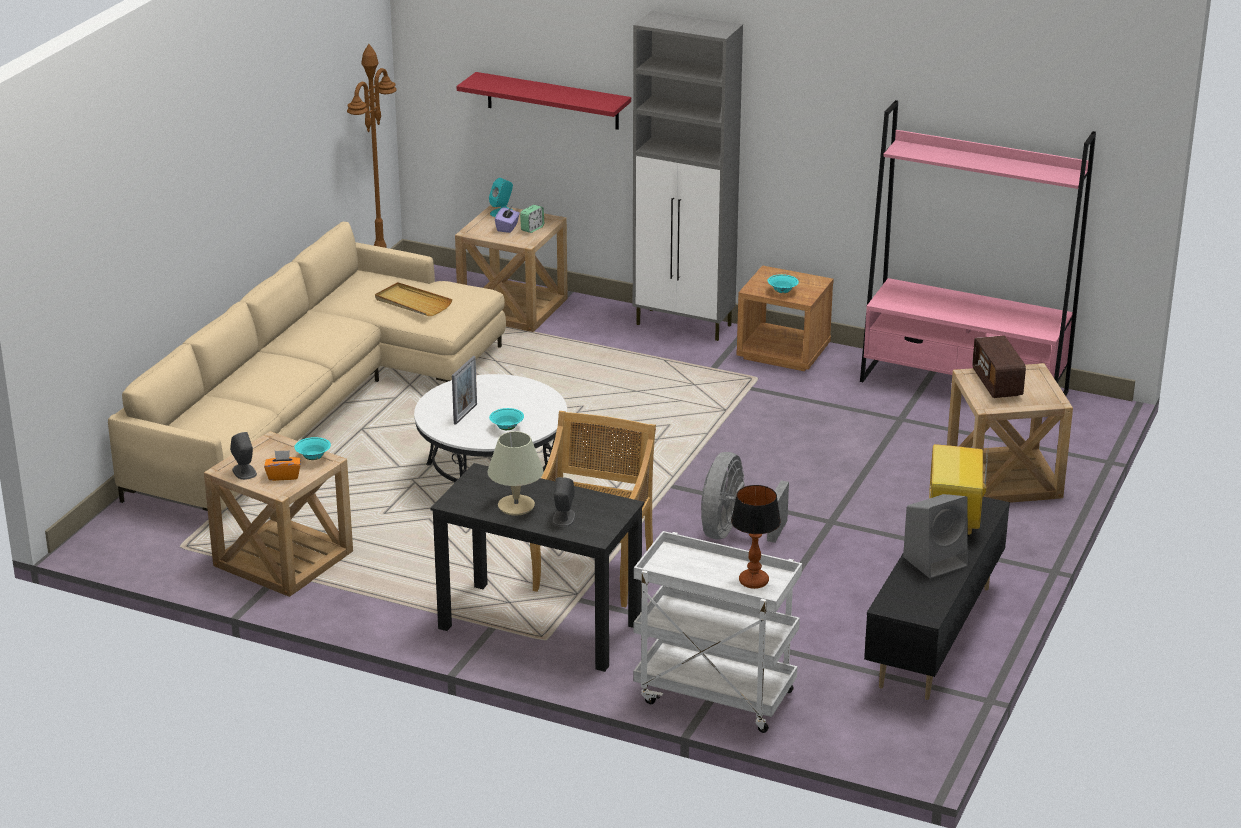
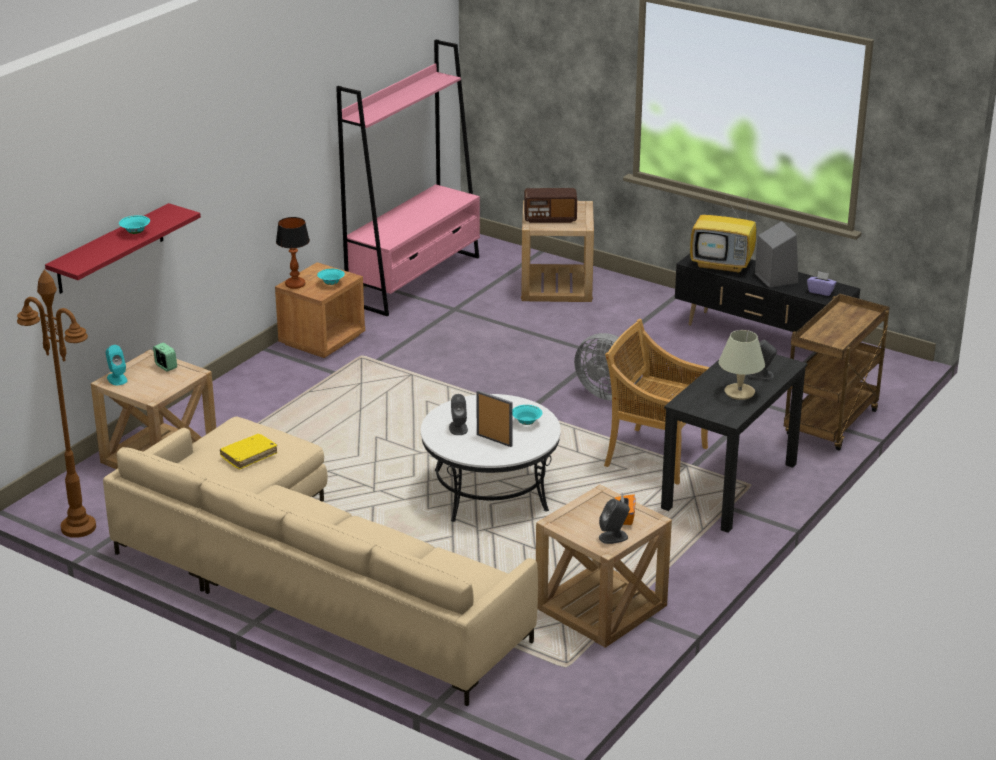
camera: 80 degrees left, 0 degrees up
(313, 458) = (595, 500): turquoise bowl -> turquoise bowl (135, 232)
(412, 302) = (249, 456): beige tray -> yellow book
(486, 393) = (458, 428): none -> grey speaker
(507, 227) = (153, 379): purple tissue box -> purple tissue box (820, 291)
(685, 325) = (246, 376): grey cabinet -> none
(713, 697) = (831, 424): white cart -> brown cart
(753, 582) = (851, 317): table lamp -> table lamp (295, 285)

